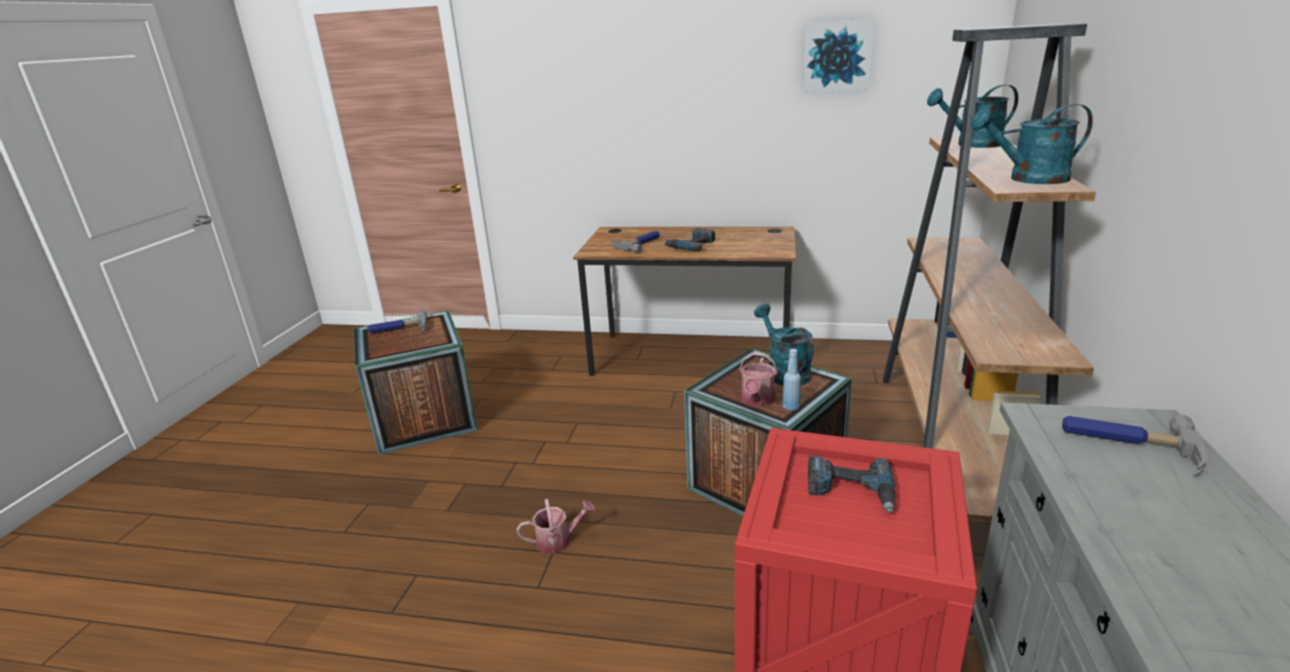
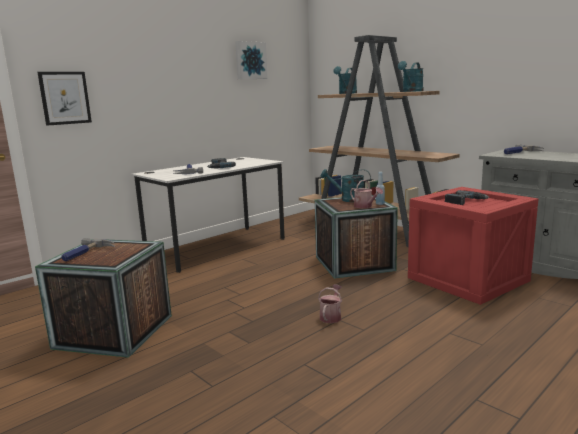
camera: 55 degrees left, 10 degrees down
(524, 123) = (65, 98): none -> picture
(691, 357) = (217, 247): brown desk -> white desk

